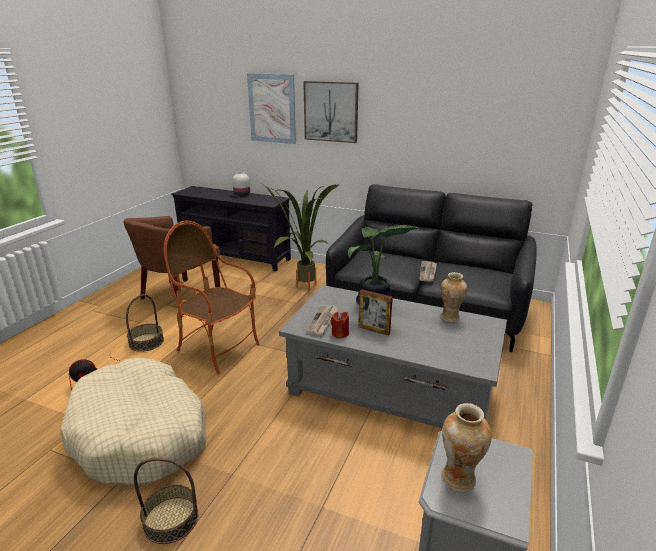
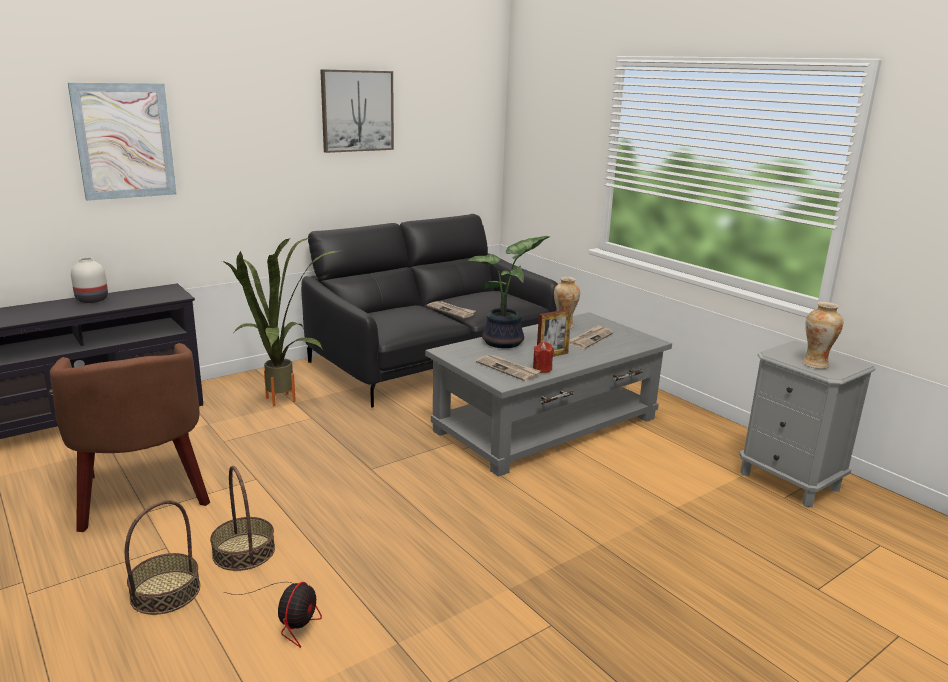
camera: 60 degrees left, 5 degrees down
(141, 434) = (477, 595): beige dog bed -> none
(171, 519) = (642, 598): basket -> basket (165, 592)
(218, 349) = (348, 497): armchair -> none
(331, 111) = (232, 138): picture -> picture (357, 111)
(438, 336) = (590, 339): none -> newspaper

